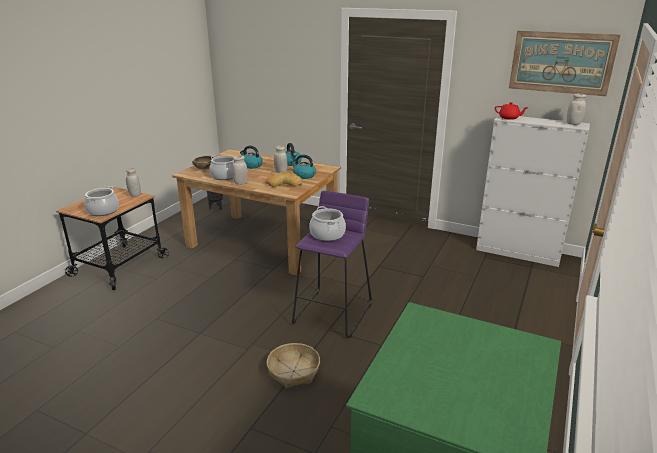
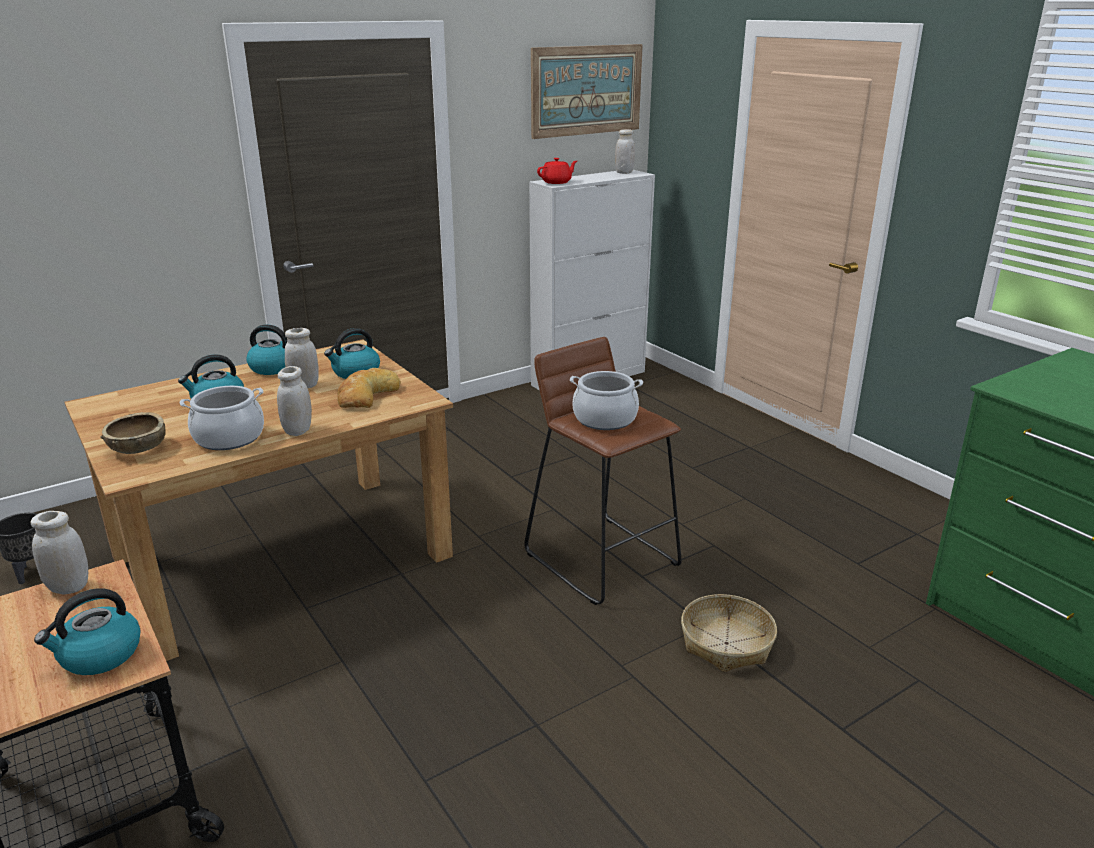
camera: 60 degrees left, 0 degrees up
(103, 211) = (99, 655): cooking pot -> kettle
(333, 313) = (602, 558): purple stool -> brown stool

